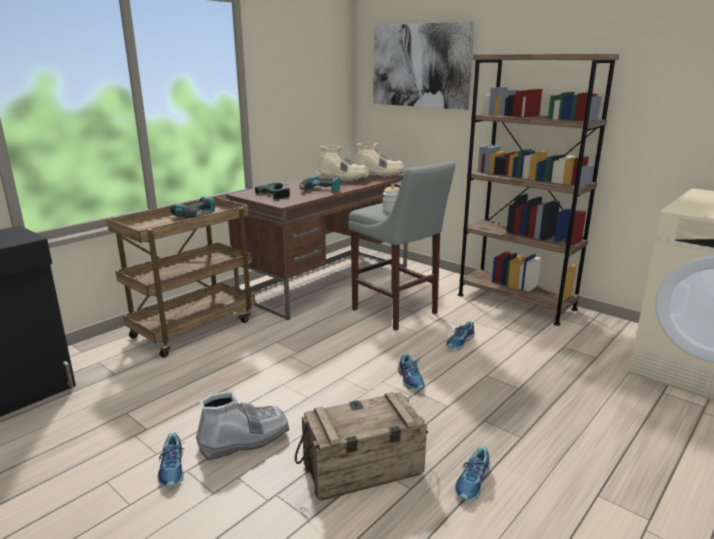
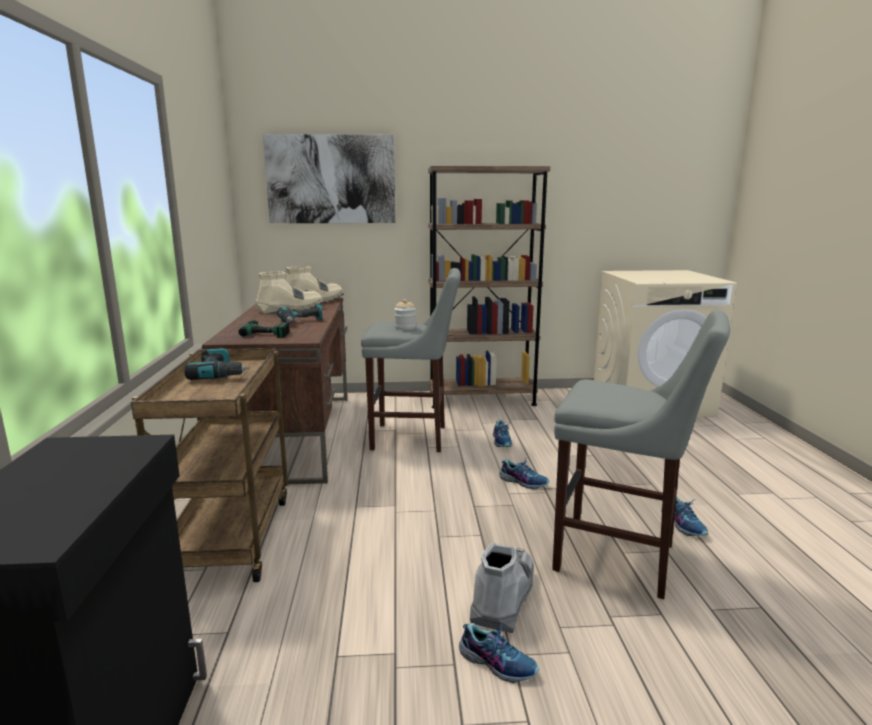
camera: 45 degrees left, 5 degrees down
(363, 470) = (621, 559): crate -> grey stool

